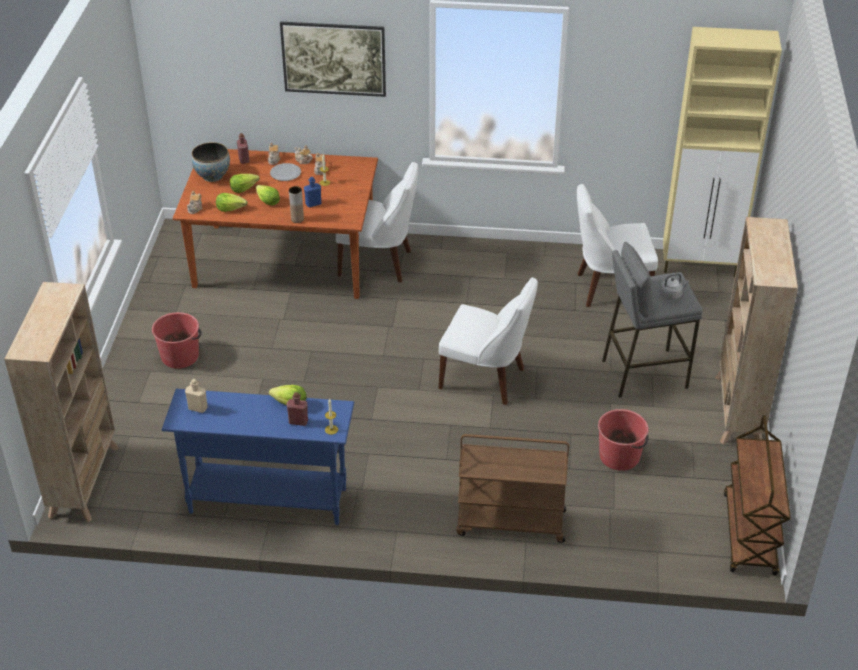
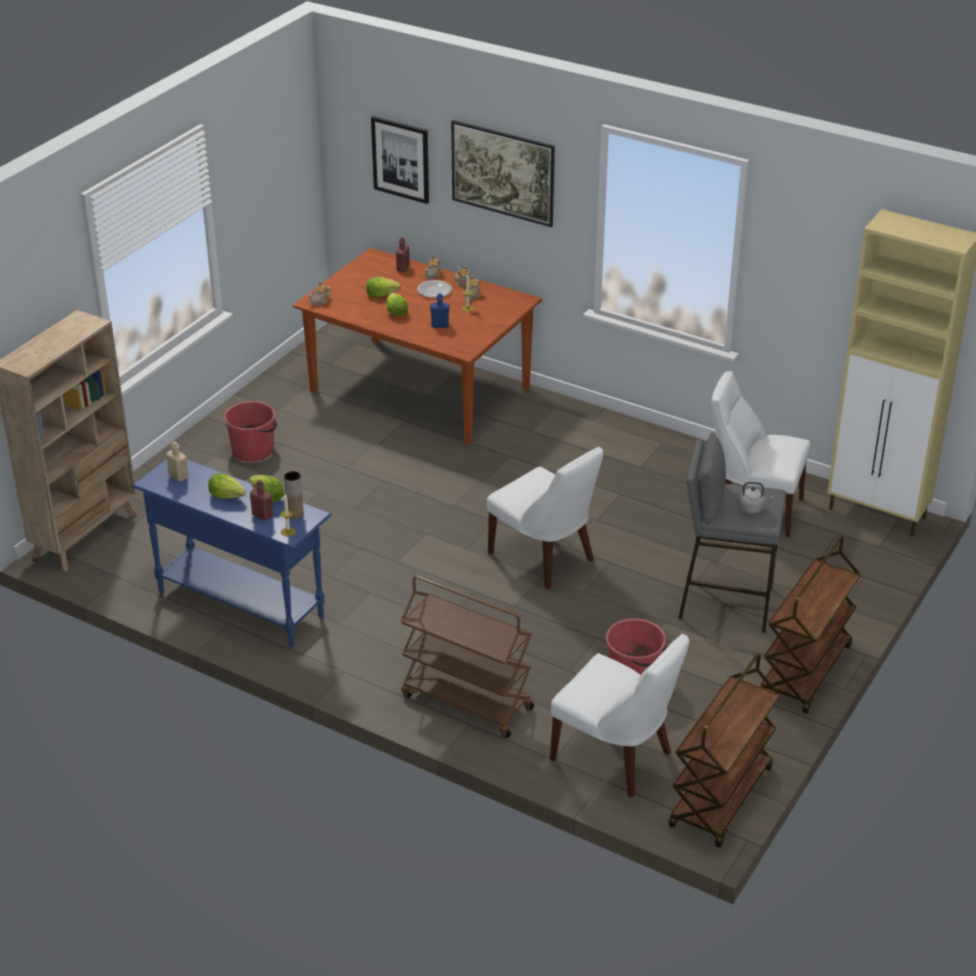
camera: 25 degrees right, 5 degrees down
(212, 176) = (360, 276): bowl -> none
(228, 65) = (401, 159): none -> picture
(231, 208) = (354, 310): lettuce -> lettuce (227, 495)
(297, 219) = (412, 336): brown vase -> brown vase (295, 514)
(378, 263) = (515, 417): white chair -> white chair (616, 758)
(738, 411) = (806, 672): beige bookcase -> brown cart

